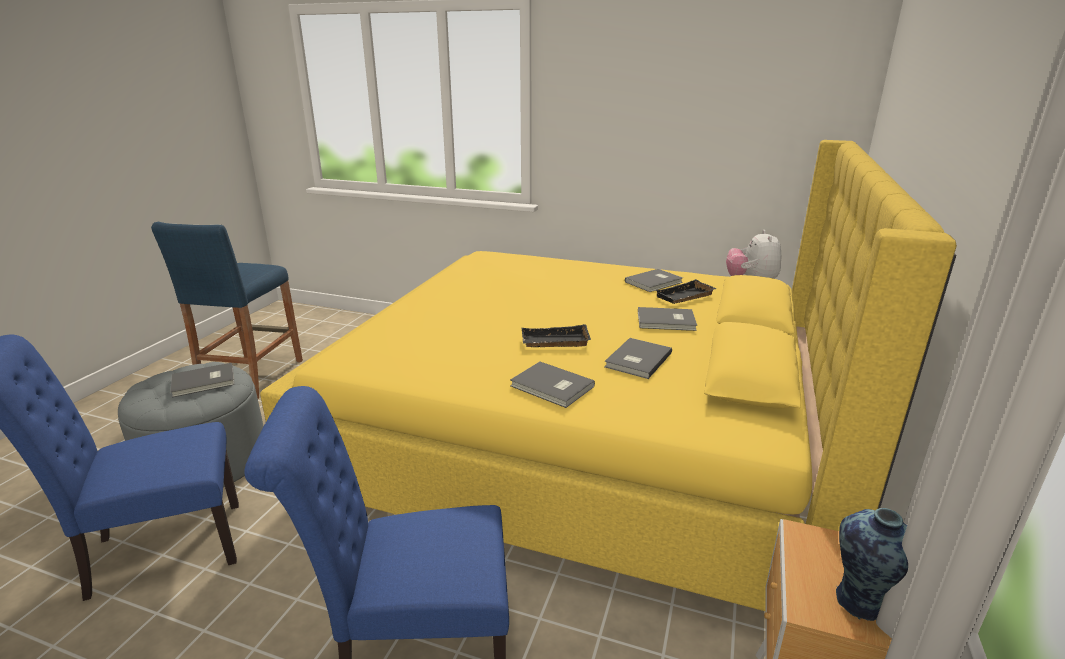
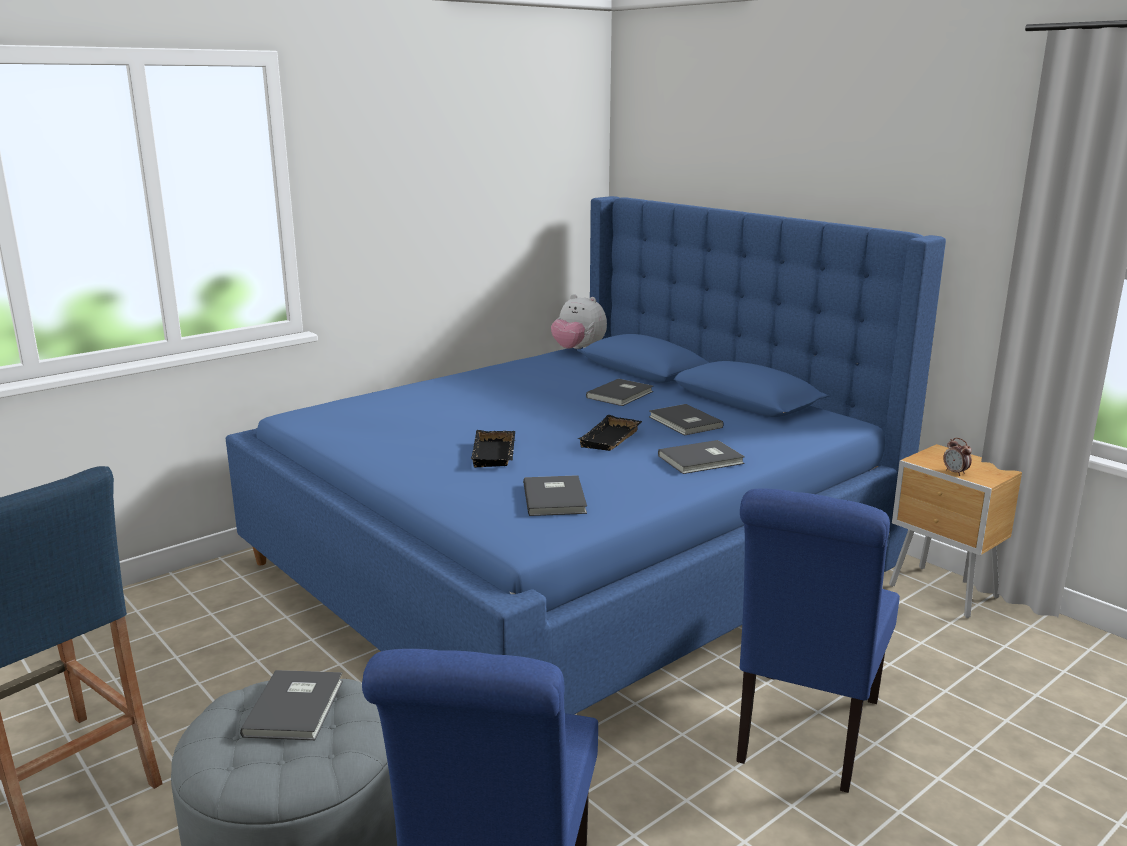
camera: 60 degrees left, 5 degrees down
(585, 439) = (575, 562): yellow bed -> blue bed
(655, 282) = (525, 375): grey book -> grey book (556, 498)
(685, 297) = (577, 375): black tray -> black tray (496, 454)
(800, 575) = (955, 472): none -> alarm clock
(860, 604) = (985, 467): vase -> none

